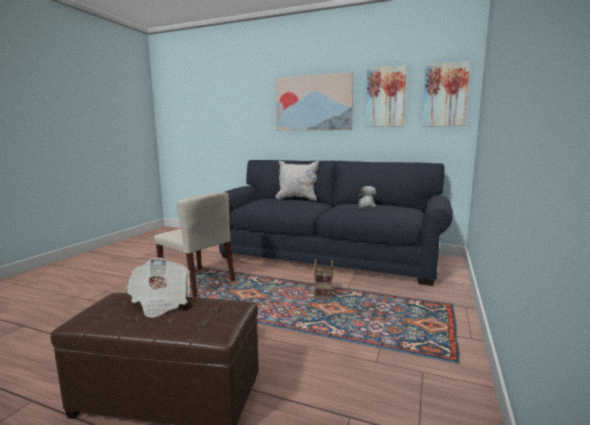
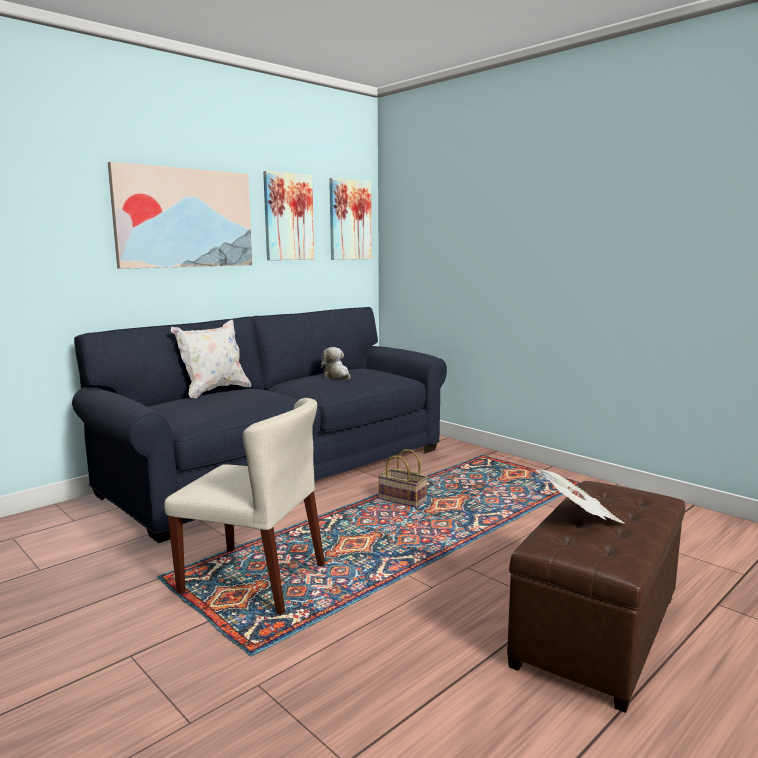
camera: 65 degrees left, 0 degrees up
(198, 282) = (255, 579): beige chair -> beige chair turned 45 degrees clockwise

